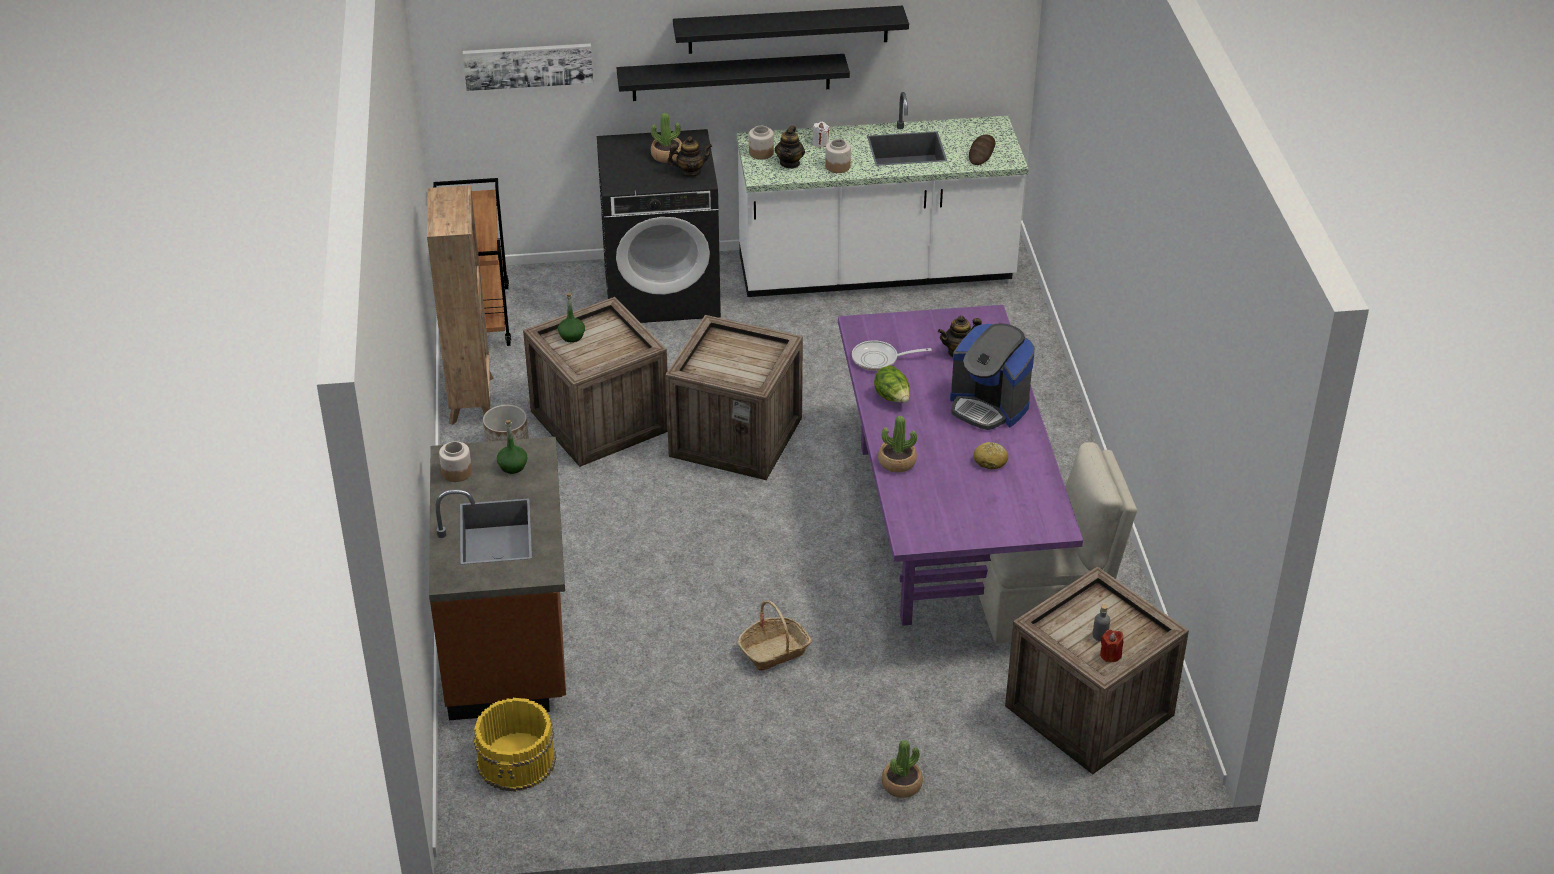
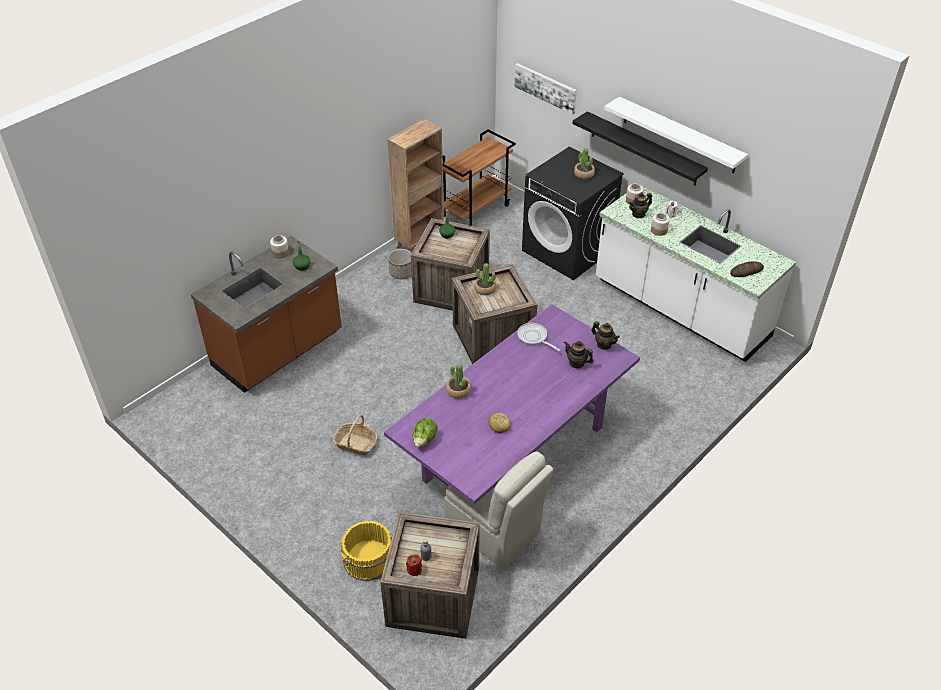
camera: 50 degrees right, 5 degrees up
(517, 761) = (204, 402): yellow bucket -> yellow bucket (368, 559)
(690, 172) = (581, 188): teapot -> teapot (604, 344)
(788, 29) = (679, 135): black shelf -> white shelf
(892, 398) = (508, 360): lettuce -> lettuce (424, 440)
(901, 784) = (307, 548): potted plant -> potted plant (485, 289)
(989, 406) = (545, 399): coffee machine -> none

